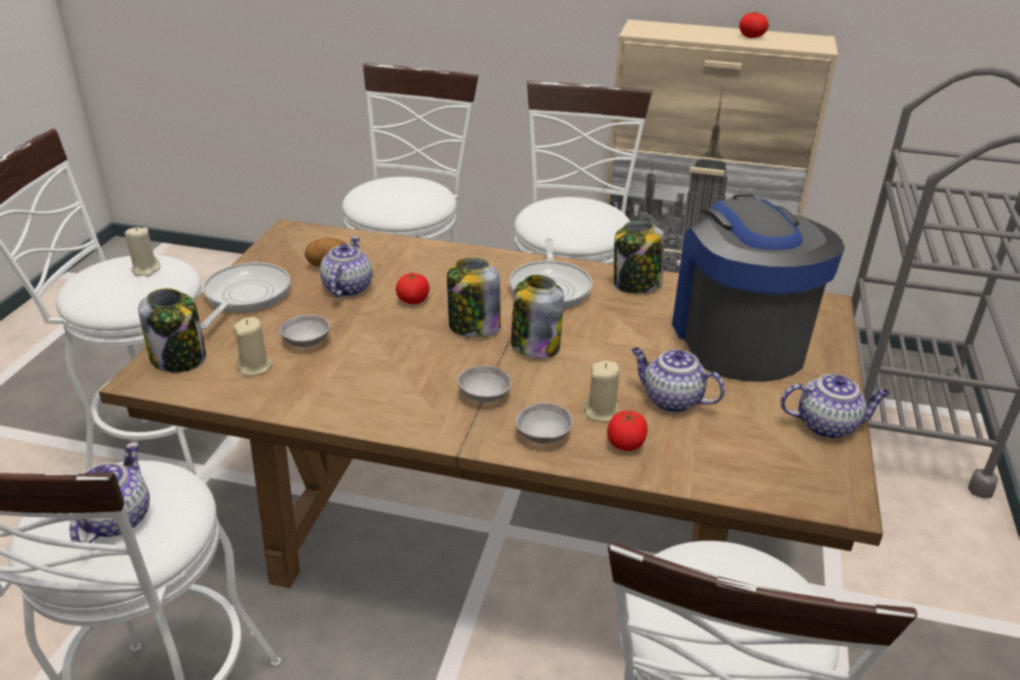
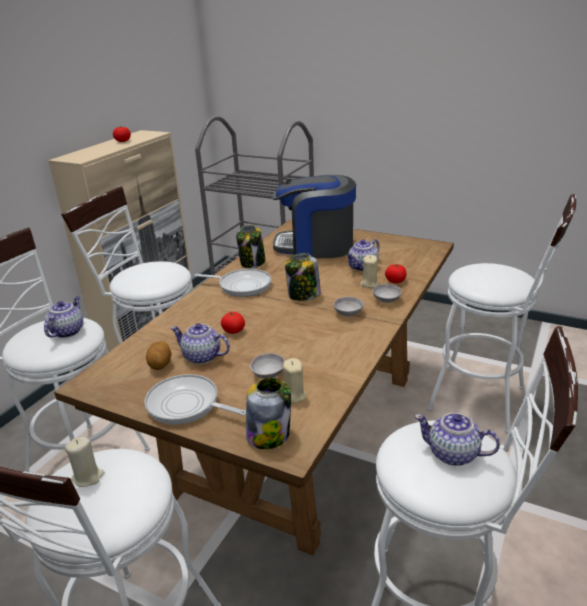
camera: 75 degrees left, 5 degrees down
(473, 327) = (275, 312): jar -> none
(828, 425) = (387, 240): teapot -> teapot (67, 331)

